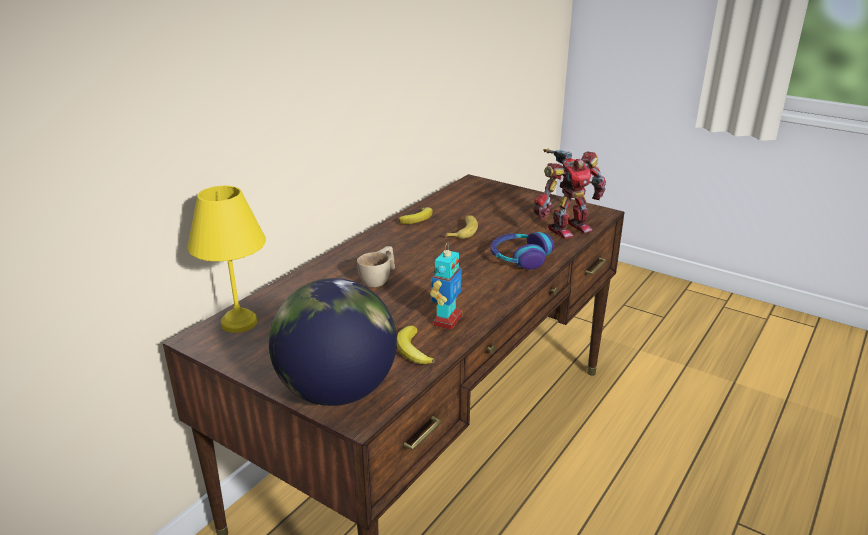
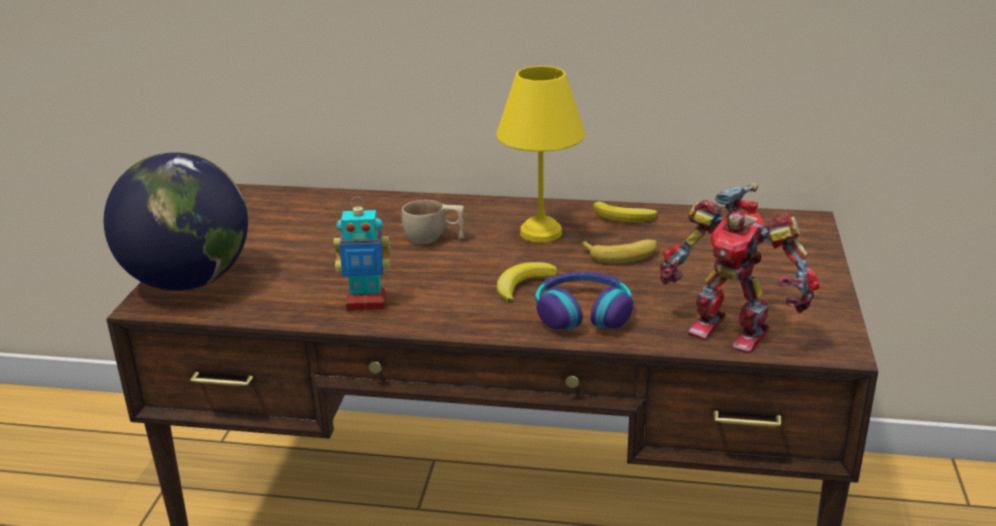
camera: 65 degrees right, 0 degrees up
(237, 323) = (284, 200): yellow table lamp -> yellow table lamp (538, 232)
(412, 350) = (288, 299): banana -> banana (523, 285)

